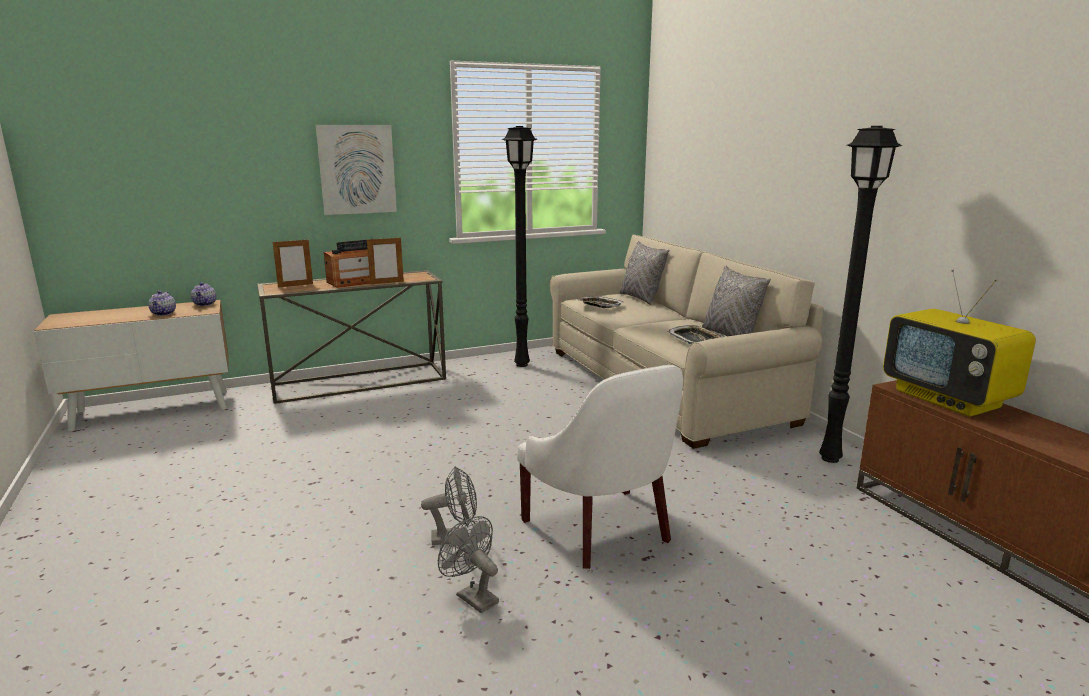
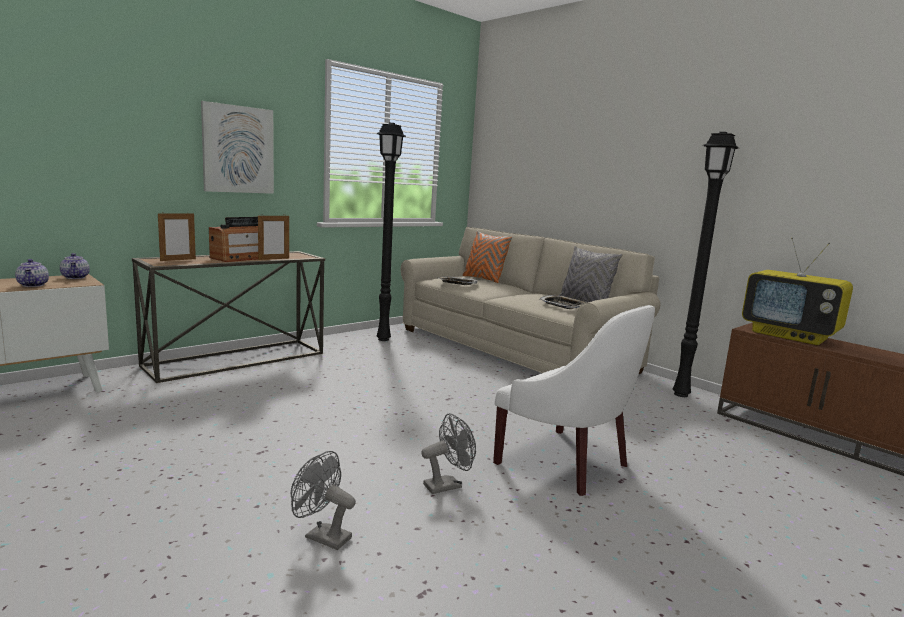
camera: 20 degrees left, 5 degrees down
(472, 596) = (507, 533): grey fan -> grey fan (322, 536)
(640, 298) = (484, 279): grey pillow -> orange pillow

